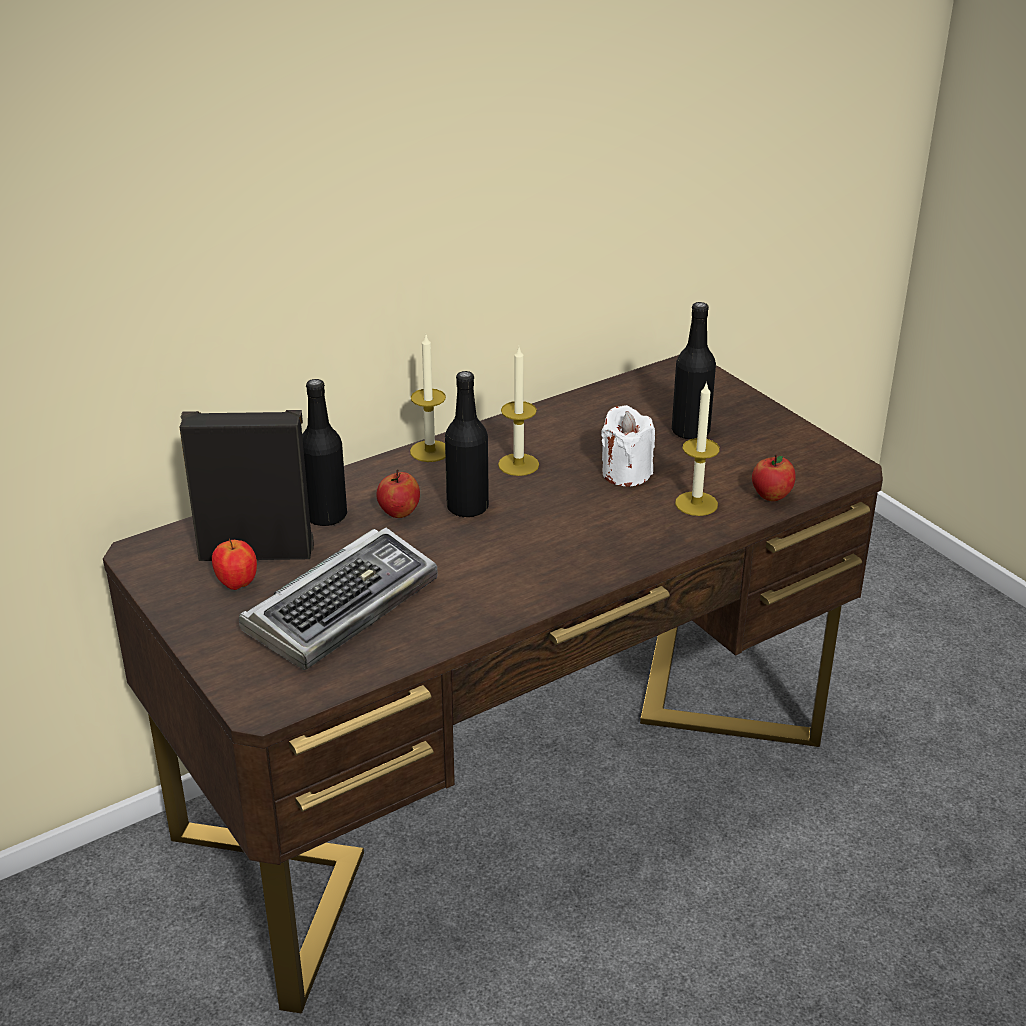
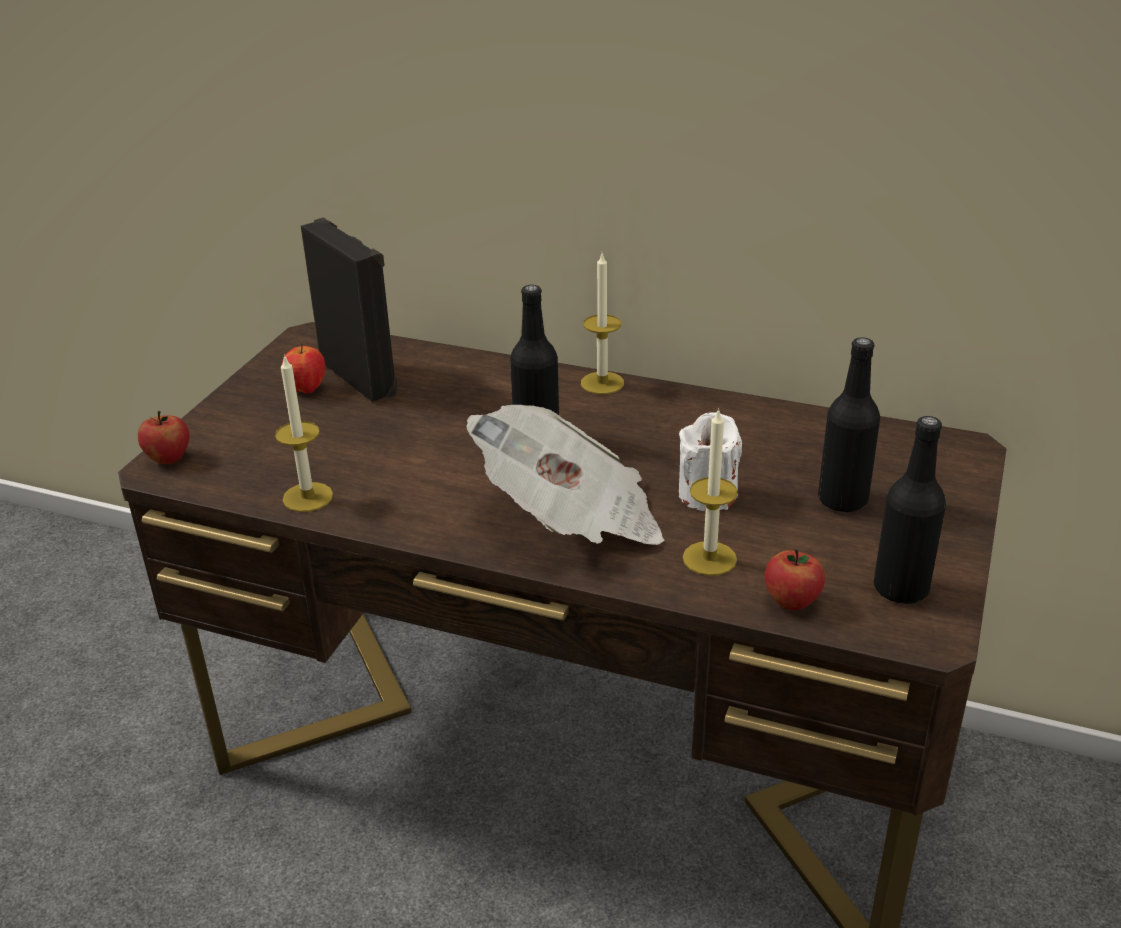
camera: 55 degrees right, 0 degrees up
(326, 516) = (443, 382): black bottle -> black bottle (901, 589)
(343, 607) = (322, 445): keyboard -> none
(399, 512) = (488, 410): apple -> apple (169, 458)
(518, 464) = (641, 432): candle -> candle (307, 497)
(590, 535) = (571, 519): none -> newspaper

